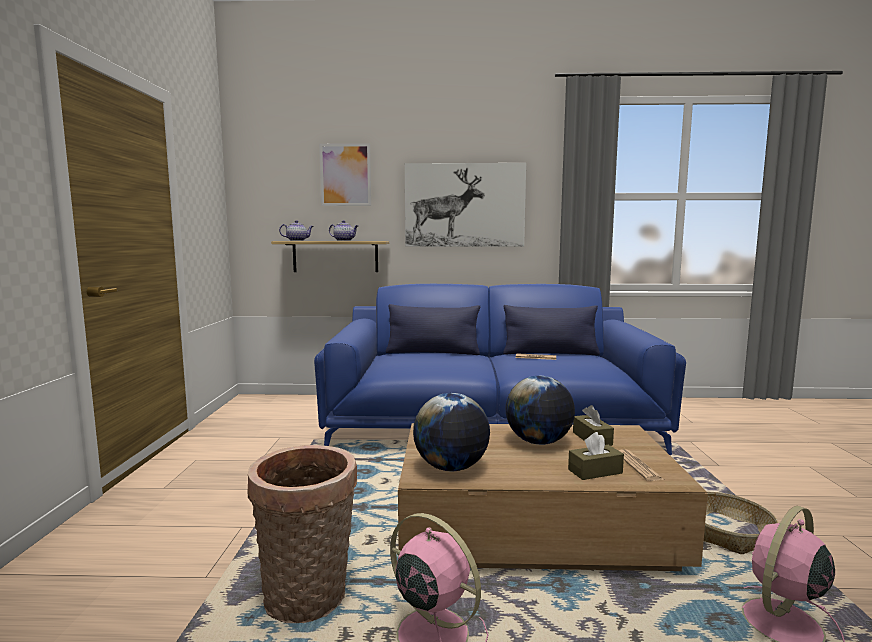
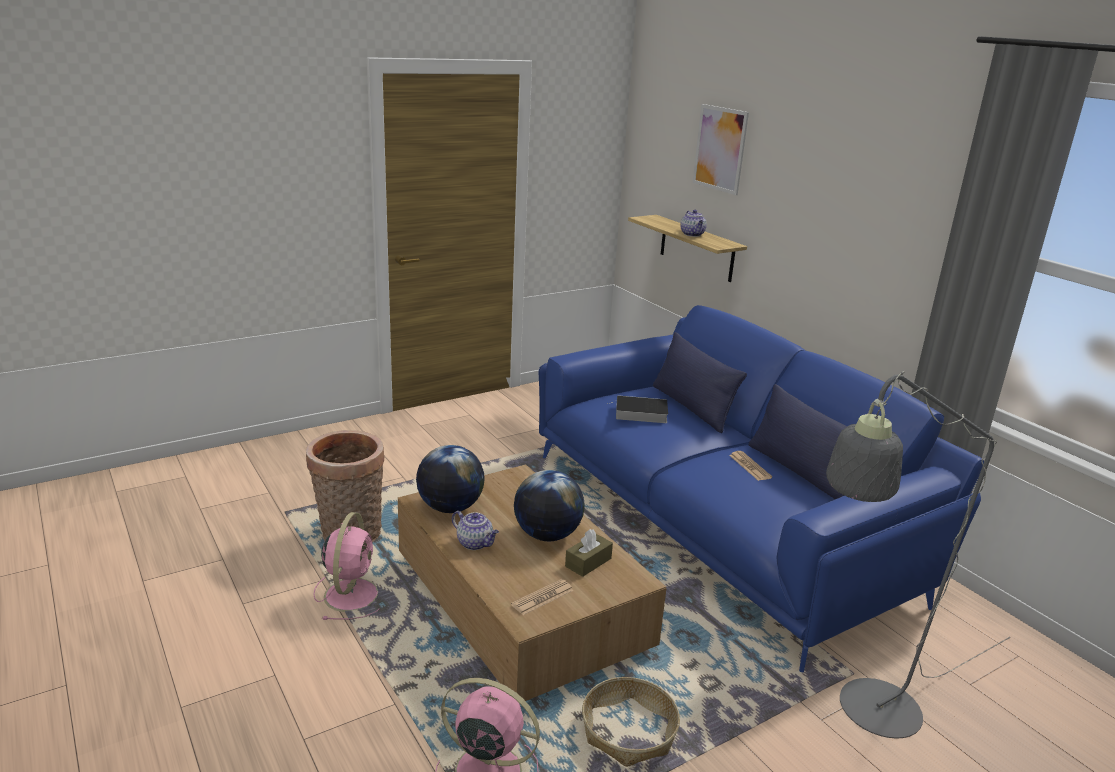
camera: 55 degrees right, 15 degrees up
(297, 240) = (656, 221): teapot -> teapot (475, 543)
(424, 361) = (639, 413): none -> book
(464, 205) = (834, 222): picture -> none
(595, 471) = (507, 576): brown tissue box -> none
(717, 453) = (866, 716): none -> grey floor lamp

